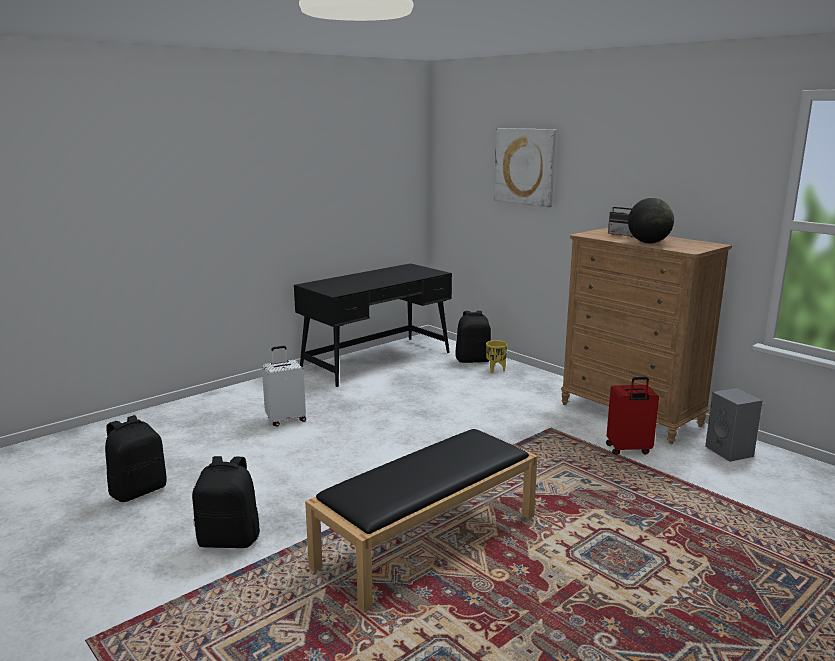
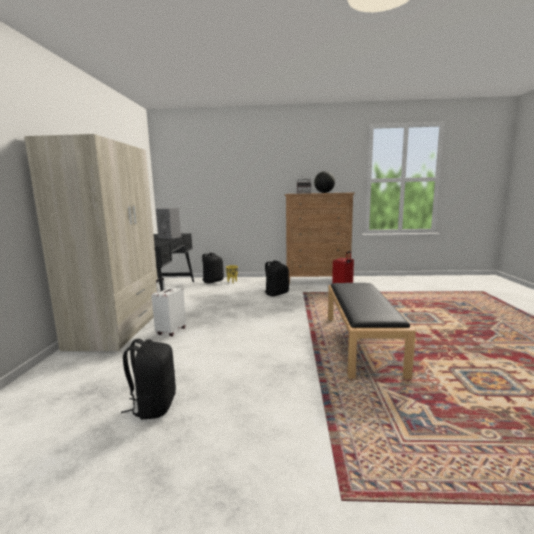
camera: 45 degrees left, 5 degrees down
(229, 539) = (281, 392): black backpack -> black backpack (276, 293)
(254, 395) = (117, 329): none -> beige wardrobe
(525, 166) = (228, 168): picture -> none
(730, 452) = (368, 280): grey speaker -> grey speaker (170, 237)

